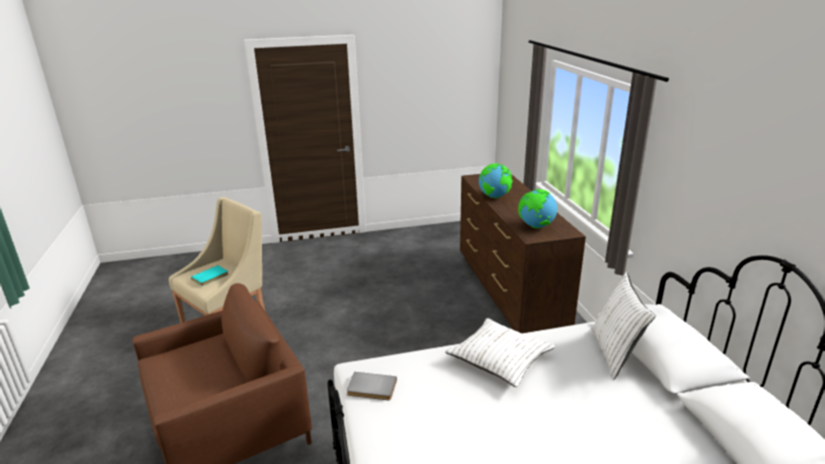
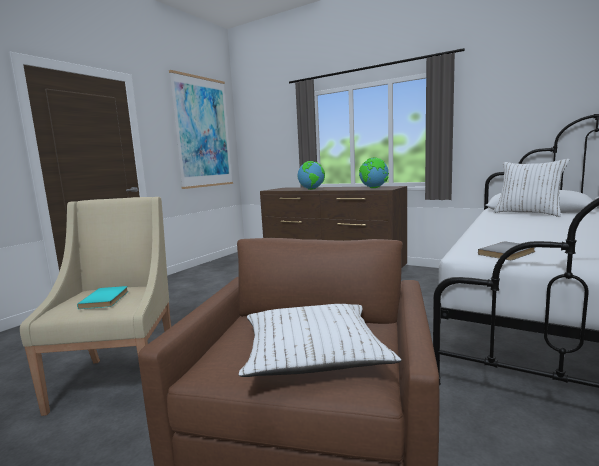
camera: 45 degrees left, 15 degrees down
(443, 84) = (203, 132): none -> picture
(499, 359) = (505, 226): white pillow -> white pillow (312, 353)

